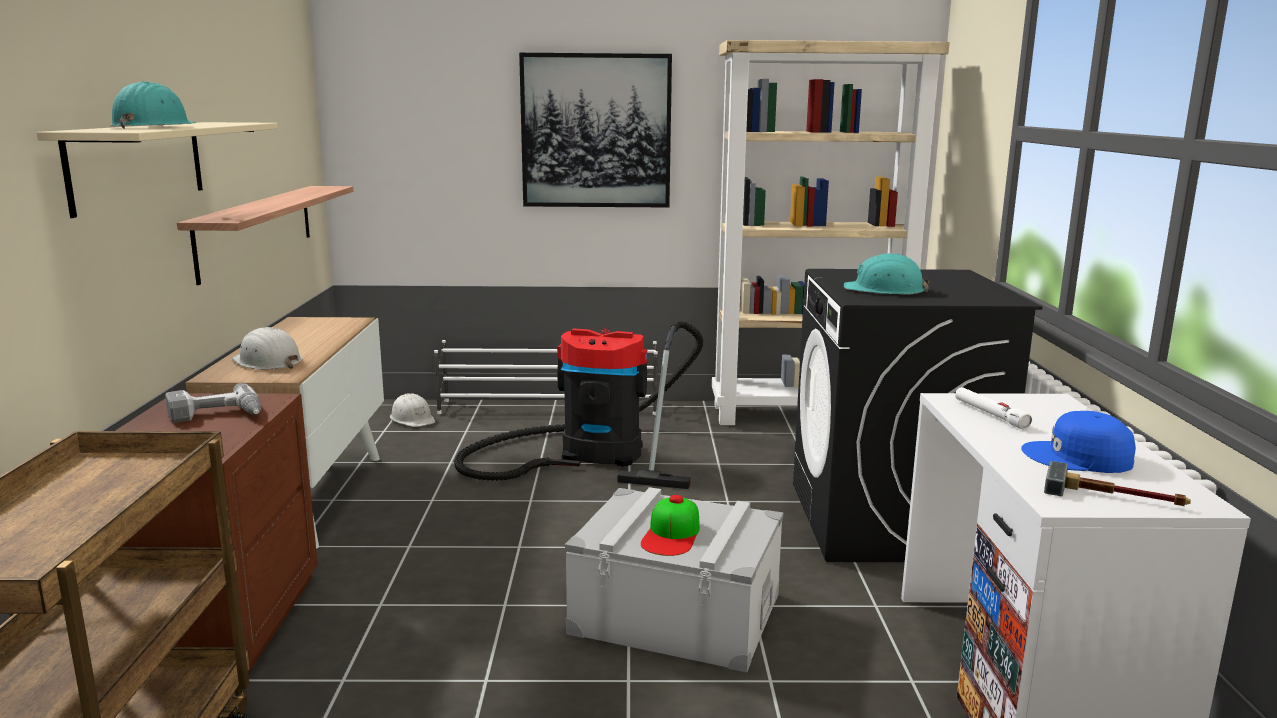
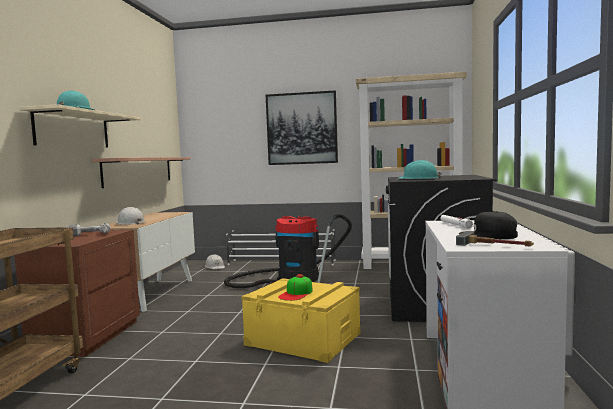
camera: 10 degrees right, 10 degrees down
(677, 613) = (303, 339): grey storage box -> yellow storage box
(1078, 458) = (488, 235): blue cap -> black cap

